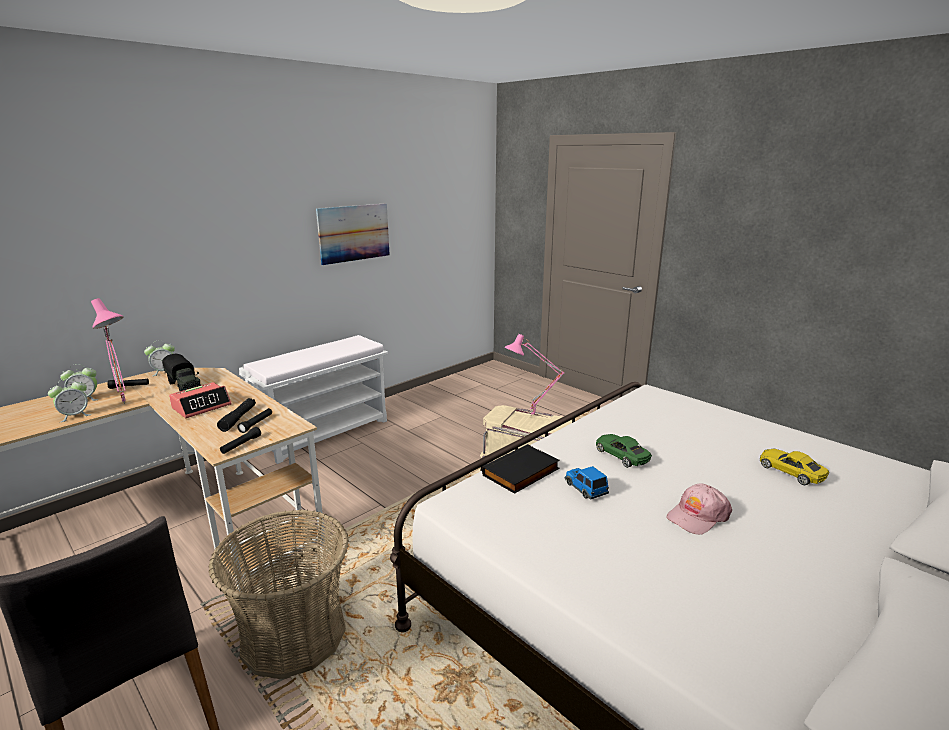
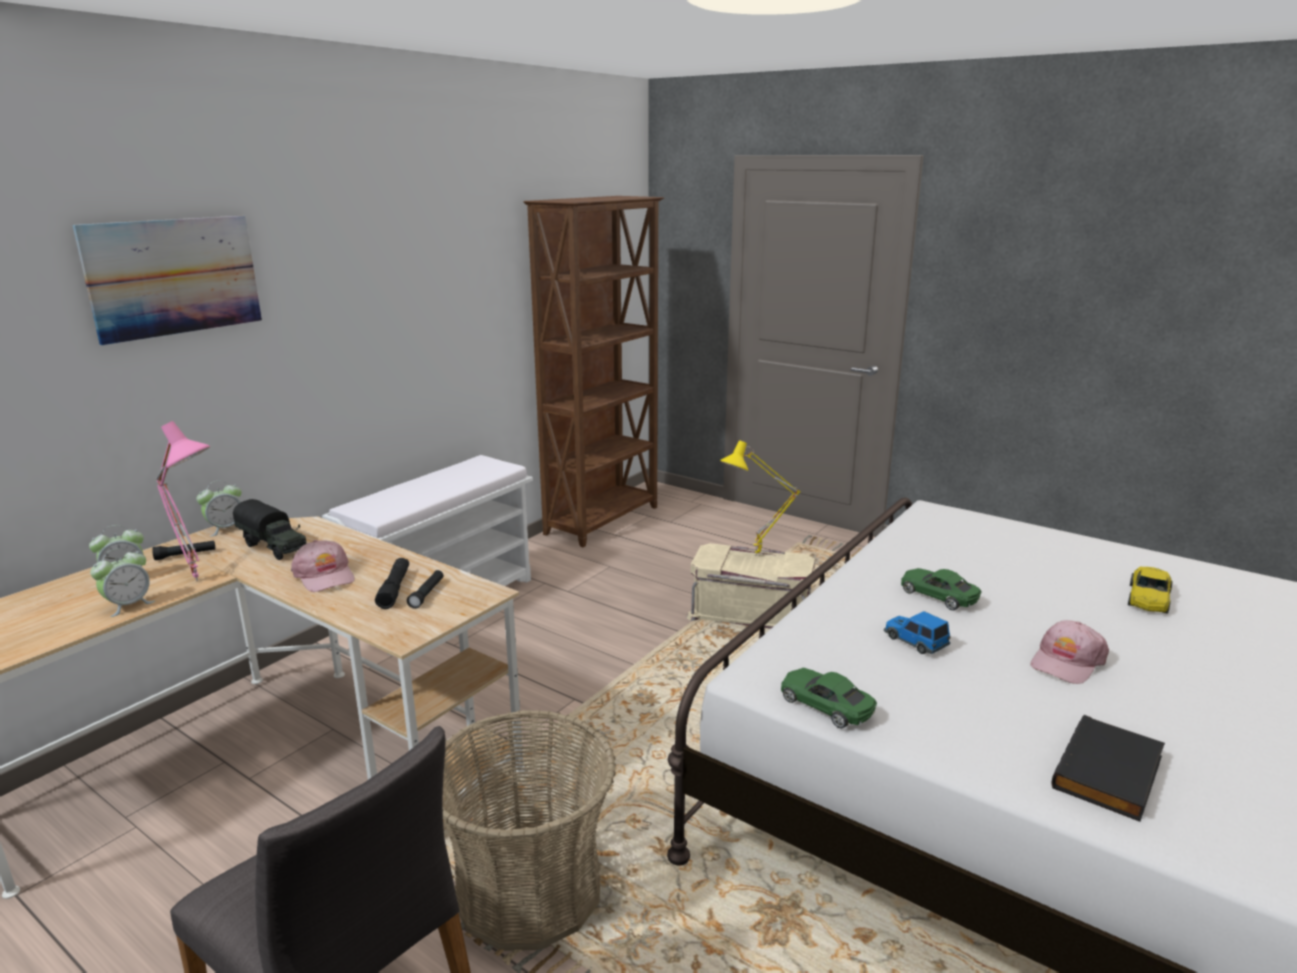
camera: 10 degrees left, 0 degrees up
(202, 406) = (325, 575): alarm clock -> pink cap
(241, 445) = (425, 626): black flashlight -> none
(354, 233) = (471, 303): picture -> picture (174, 277)
(451, 385) = (604, 520): none -> brown bookcase
(491, 530) = (826, 706): none -> green toy car
(522, 473) = (824, 629): black book -> black book (1110, 774)
(532, 416) = (758, 556): pink table lamp -> yellow table lamp
(791, 472) = (1148, 598): yellow toy car -> yellow toy car turned 105 degrees counterclockwise

